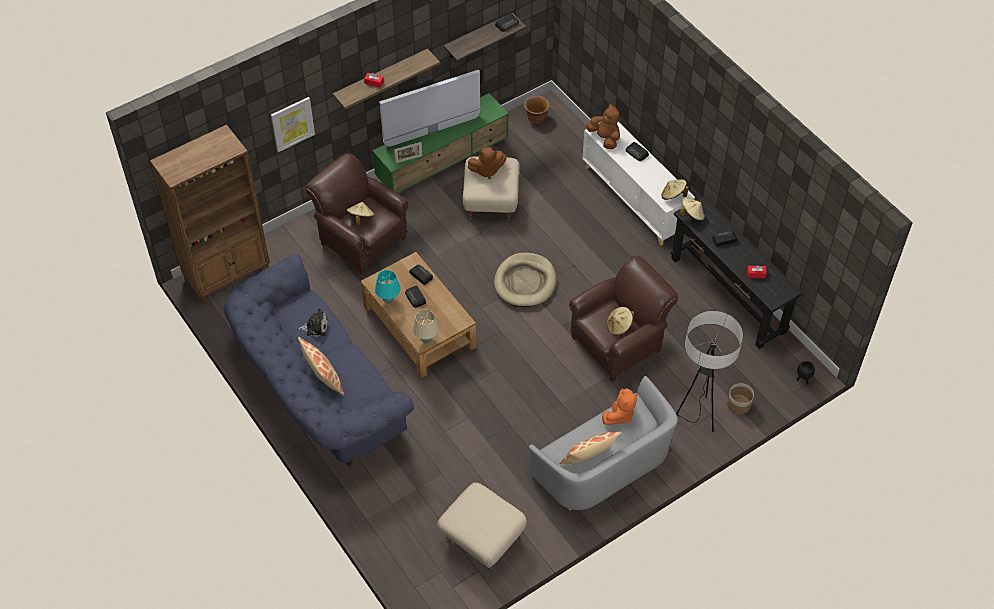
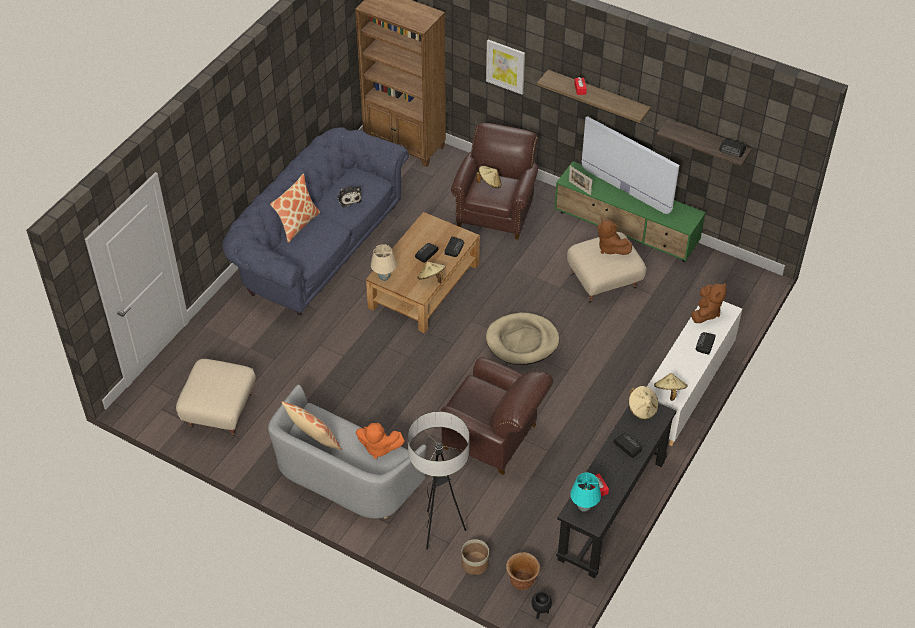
camera: 65 degrees right, 5 degrees down
(388, 300) = (413, 237): turquoise table lamp -> turquoise table lamp (584, 508)
(536, 119) = (733, 278): brown planter -> brown planter (522, 581)
(619, 326) = (478, 408): beige hat -> beige hat (431, 278)

